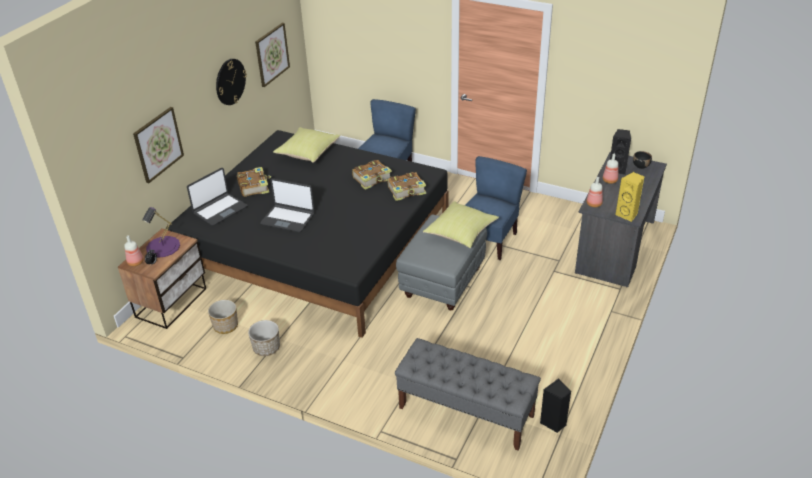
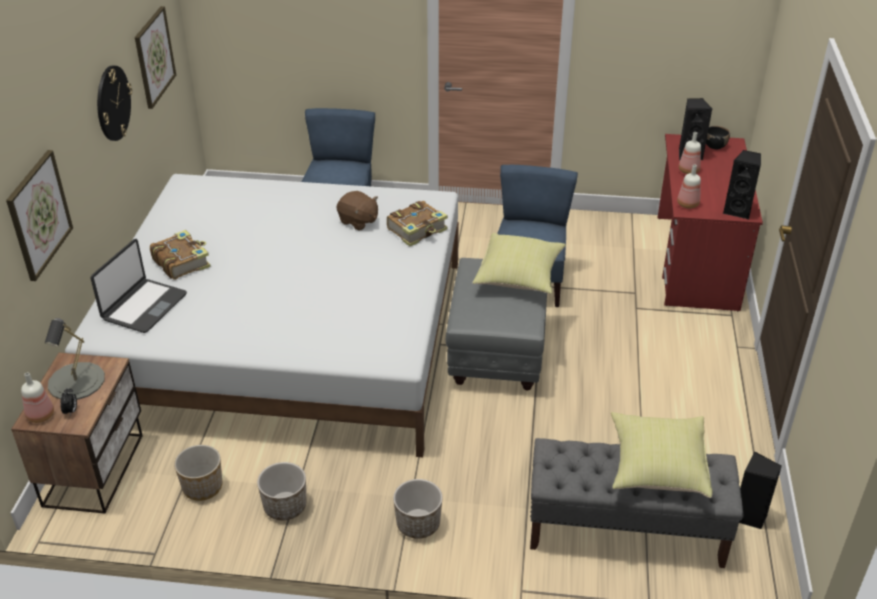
camera: 20 degrees left, 0 degrees up
(163, 247) = (76, 381): purple table lamp -> grey table lamp
(288, 218) = (261, 300): laptop -> none
(308, 153) = (240, 199): yellow pillow -> yellow pillow (656, 467)
(318, 246) = (289, 336): black bed -> white bed
(339, 377) = (418, 524): none -> planter
(372, 179) = (358, 221): book -> brown plush toy
(615, 247) = (695, 262): grey desk -> red desk
(627, 215) = (738, 211): yellow speaker -> black speaker

